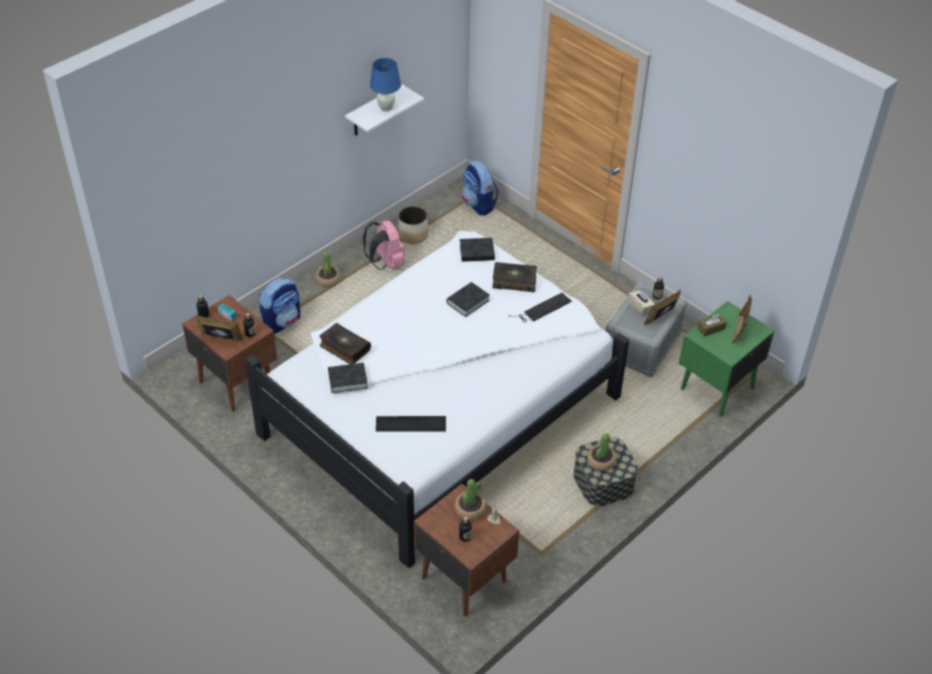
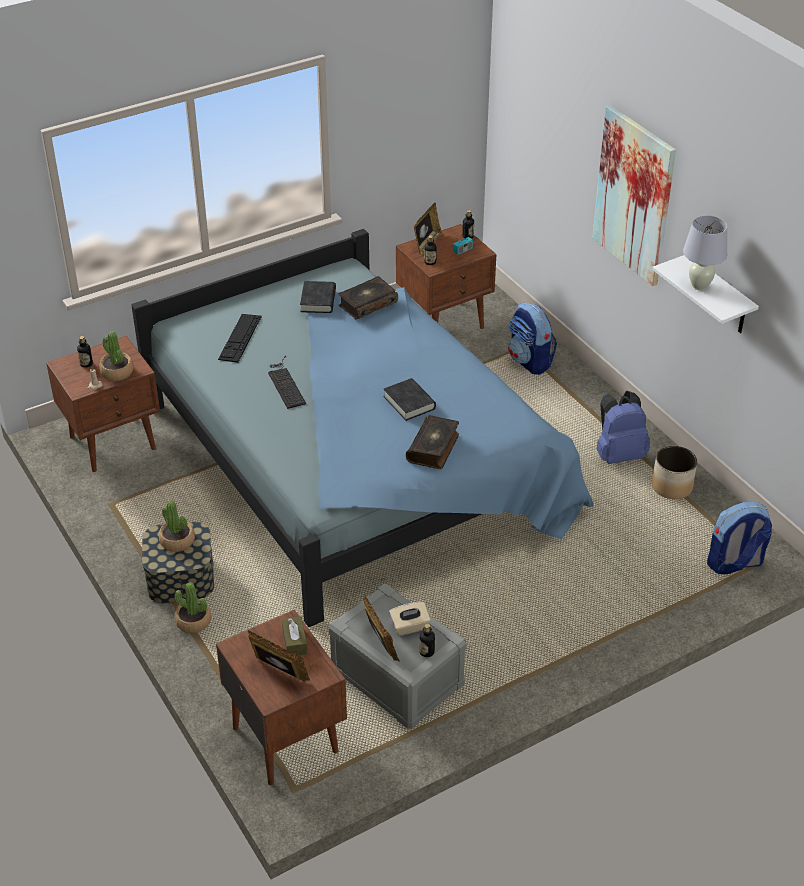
camera: 105 degrees right, 5 degrees down
(291, 132) = (634, 195): none -> picture
(328, 280) = (595, 403): potted plant -> potted plant (193, 621)
(386, 108) = (699, 285): blue table lamp -> white table lamp
(386, 263) = (618, 454): pink backpack -> blue backpack
(439, 405) = (357, 463): white bed -> blue bed
(477, 253) = (499, 425): black book -> none
(542, 309) = (374, 463): keyboard -> keyboard (285, 383)
(716, 388) = (285, 738): green nightstand -> brown nightstand

